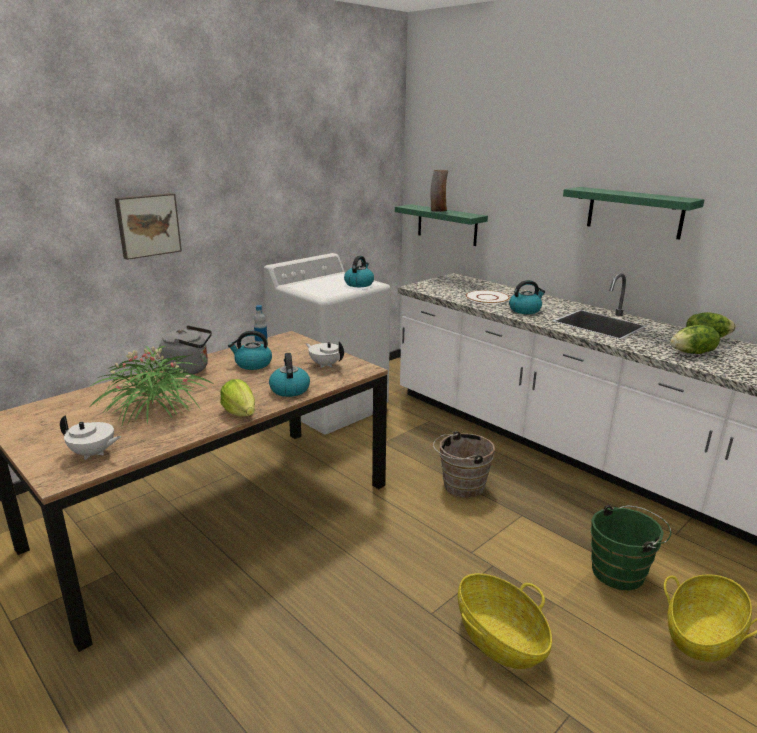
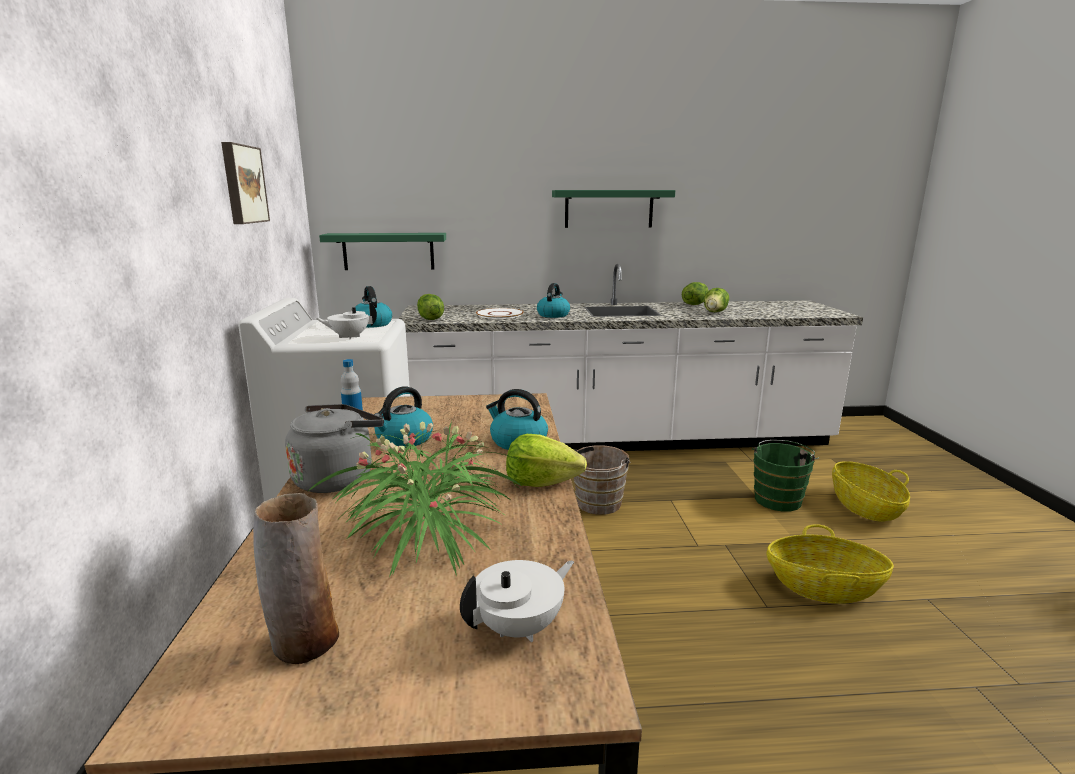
camera: 50 degrees left, 5 degrees down
(148, 225) = (100, 254): picture -> picture (242, 184)
(325, 365) = (482, 410): white teapot -> white teapot (349, 337)
(430, 289) = (429, 319): none -> lettuce
(438, 210) = (384, 233): vase -> vase (304, 643)

